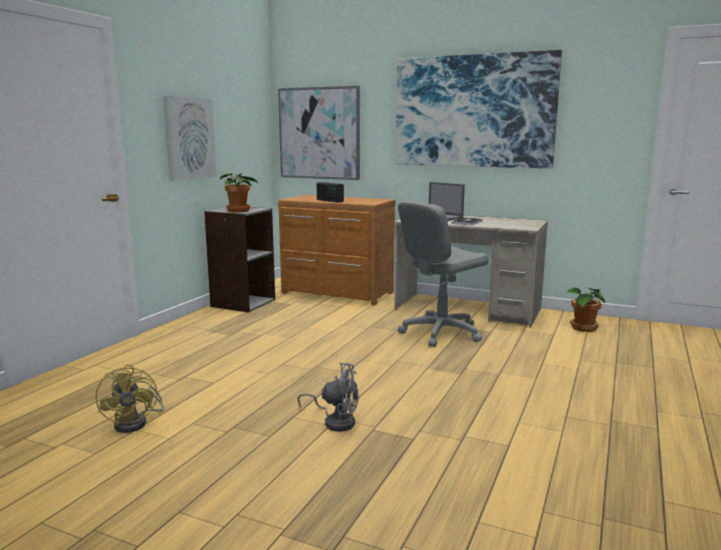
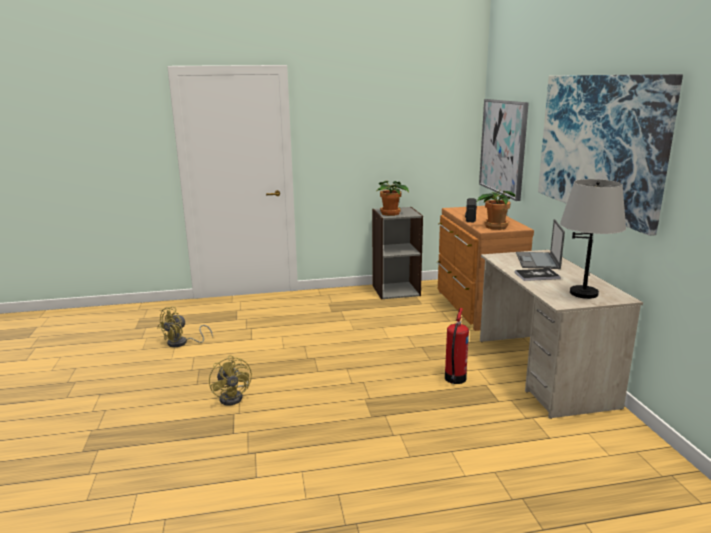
camera: 55 degrees right, 5 degrees up
(189, 138) = (362, 149): picture -> none
(336, 421) = (234, 397): grey fan -> yellow fan
(440, 333) = (454, 379): grey office chair -> fire extinguisher
(517, 223) = (584, 293): none -> grey table lamp
(583, 328) = (603, 452): potted plant -> potted plant (495, 226)

